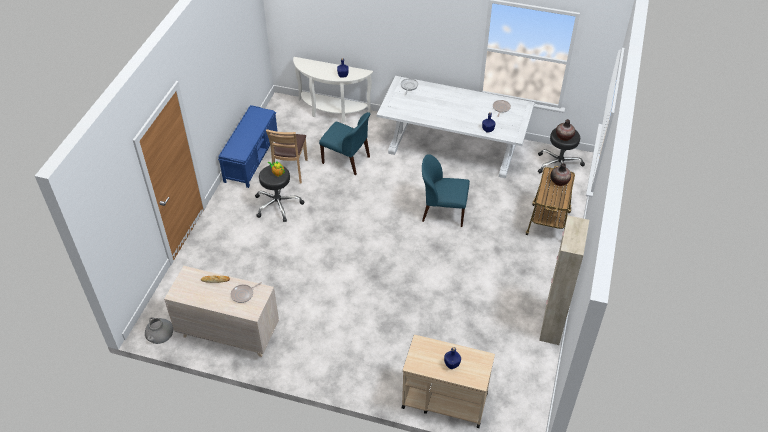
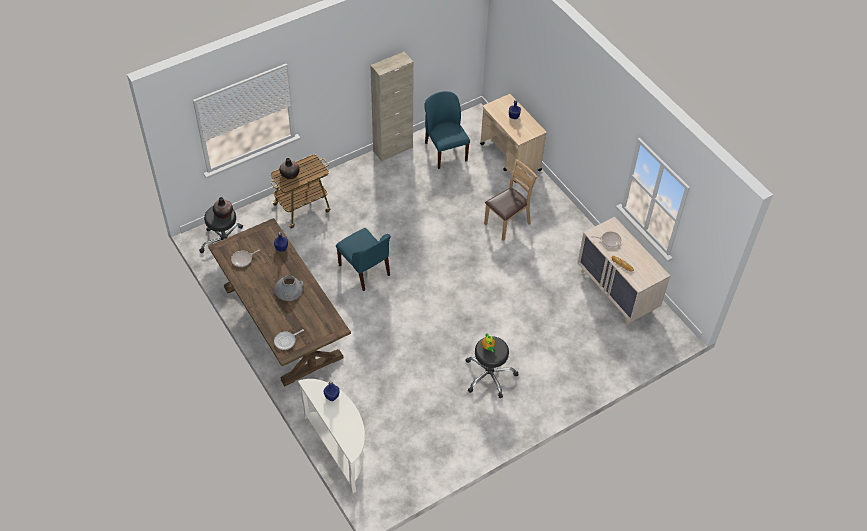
camera: 140 degrees left, 5 degrees up
(159, 332) = (669, 327): grey vase -> grey vase (289, 290)
(251, 158) = (469, 447): blue bench -> none
(290, 170) = (446, 404): brown chair -> brown chair (507, 223)
(347, 160) = (386, 377): blue chair -> blue chair (445, 151)
(452, 147) = (283, 322): white dining table -> brown dining table

